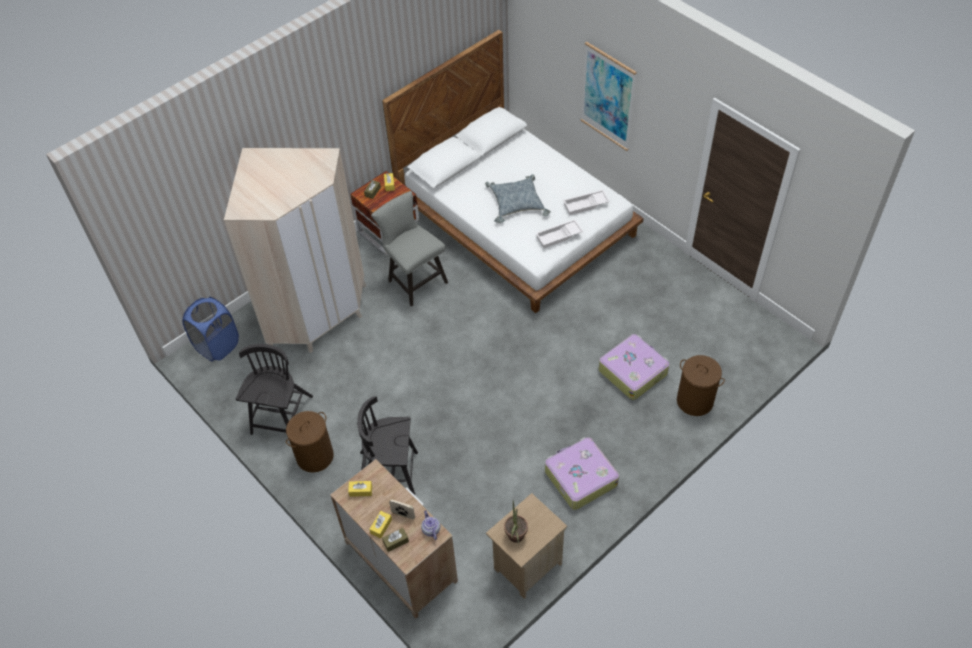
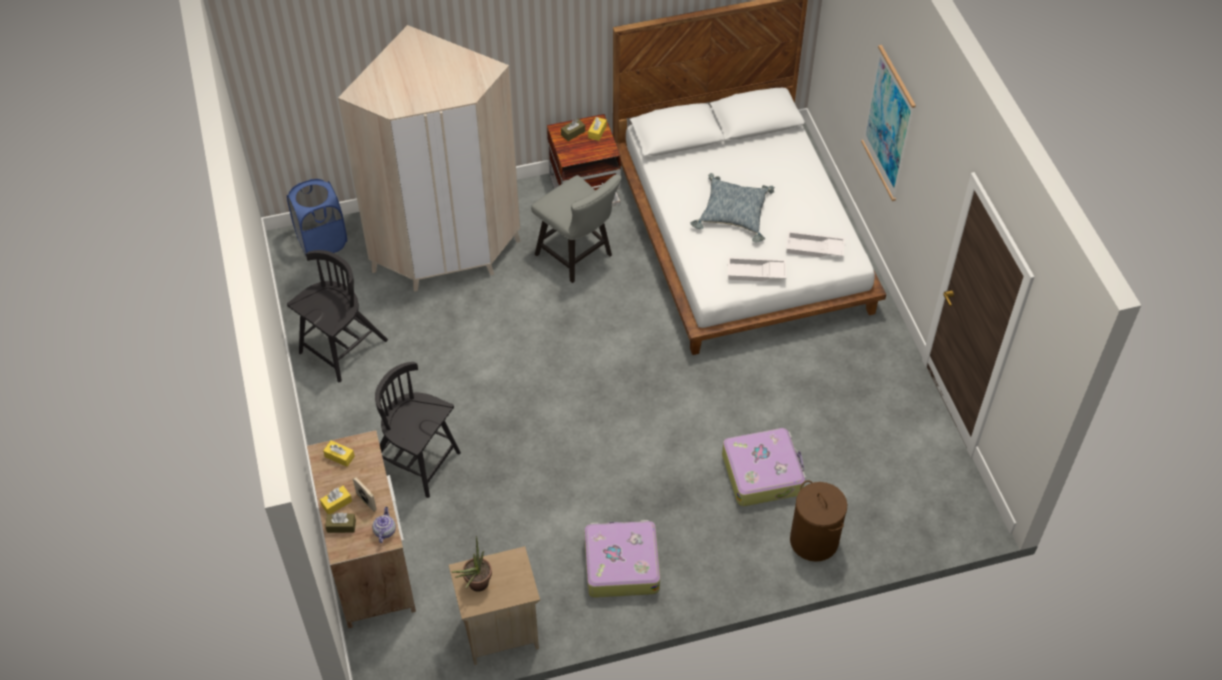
camera: 25 degrees right, 0 degrees up
(315, 456) = (350, 407): brown laundry basket -> none
(414, 280) = (578, 257): grey chair -> grey chair turned 150 degrees clockwise

